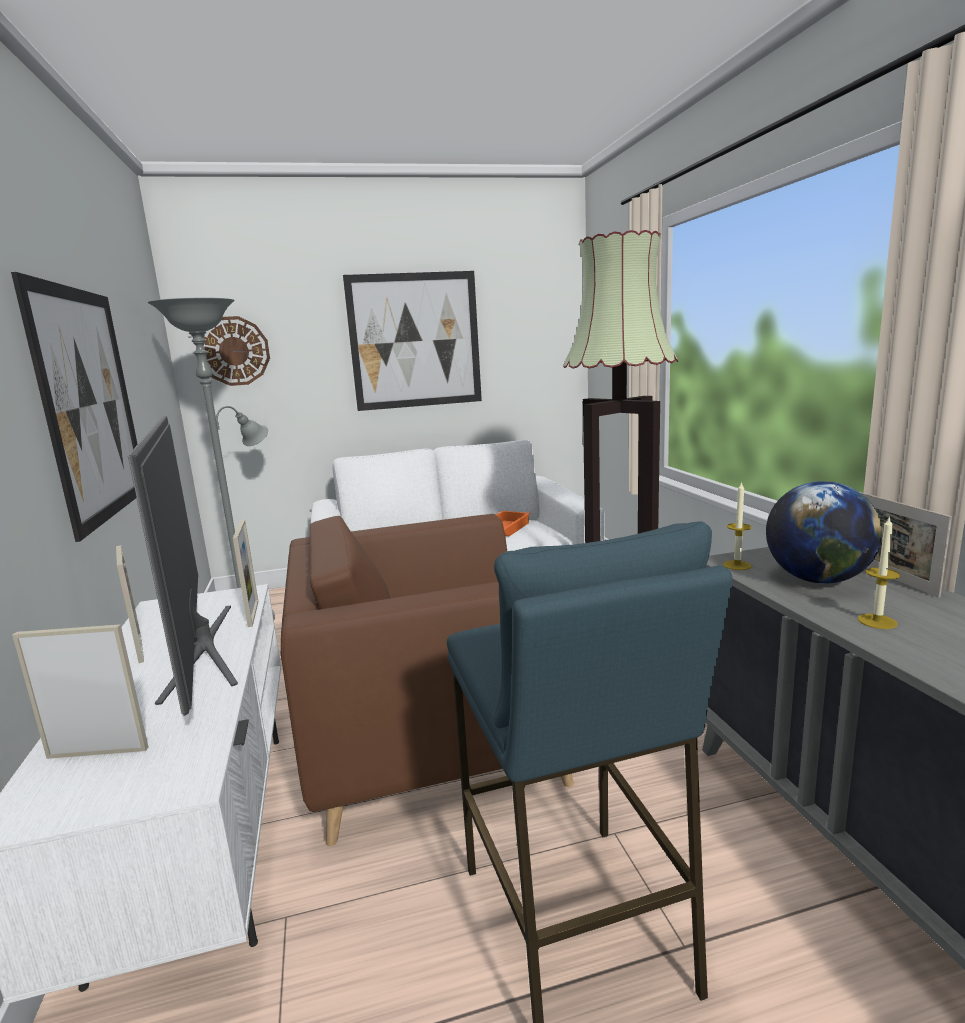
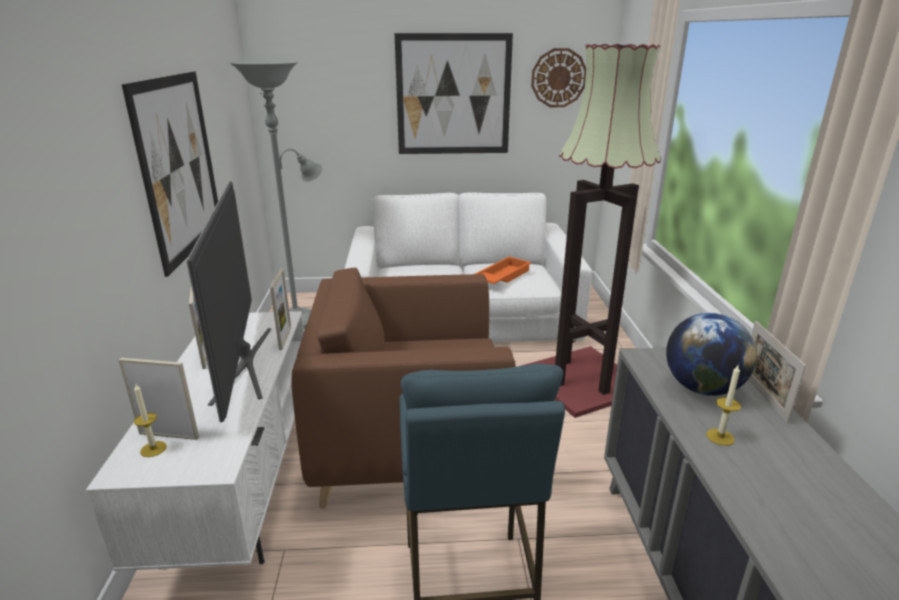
camera: 10 degrees right, 10 degrees up
(234, 351) = (300, 96): wall clock -> wall clock (558, 78)
(737, 565) = (647, 362): candle -> candle (153, 449)

